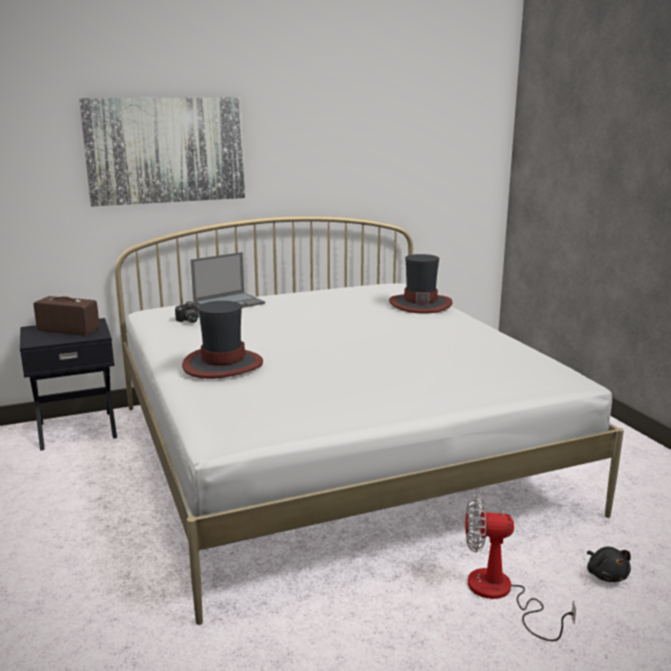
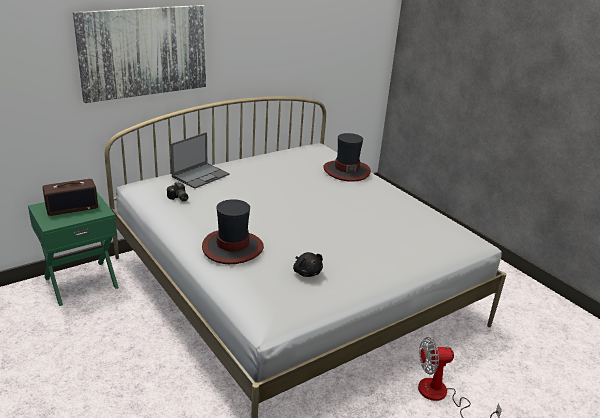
camera: 15 degrees left, 10 degrees up
(67, 330) = (72, 207): radio -> radio turned 150 degrees clockwise
(77, 429) = (81, 282): black nightstand -> green nightstand
(606, 575) = (500, 373): black plush toy -> black plush toy (307, 272)

